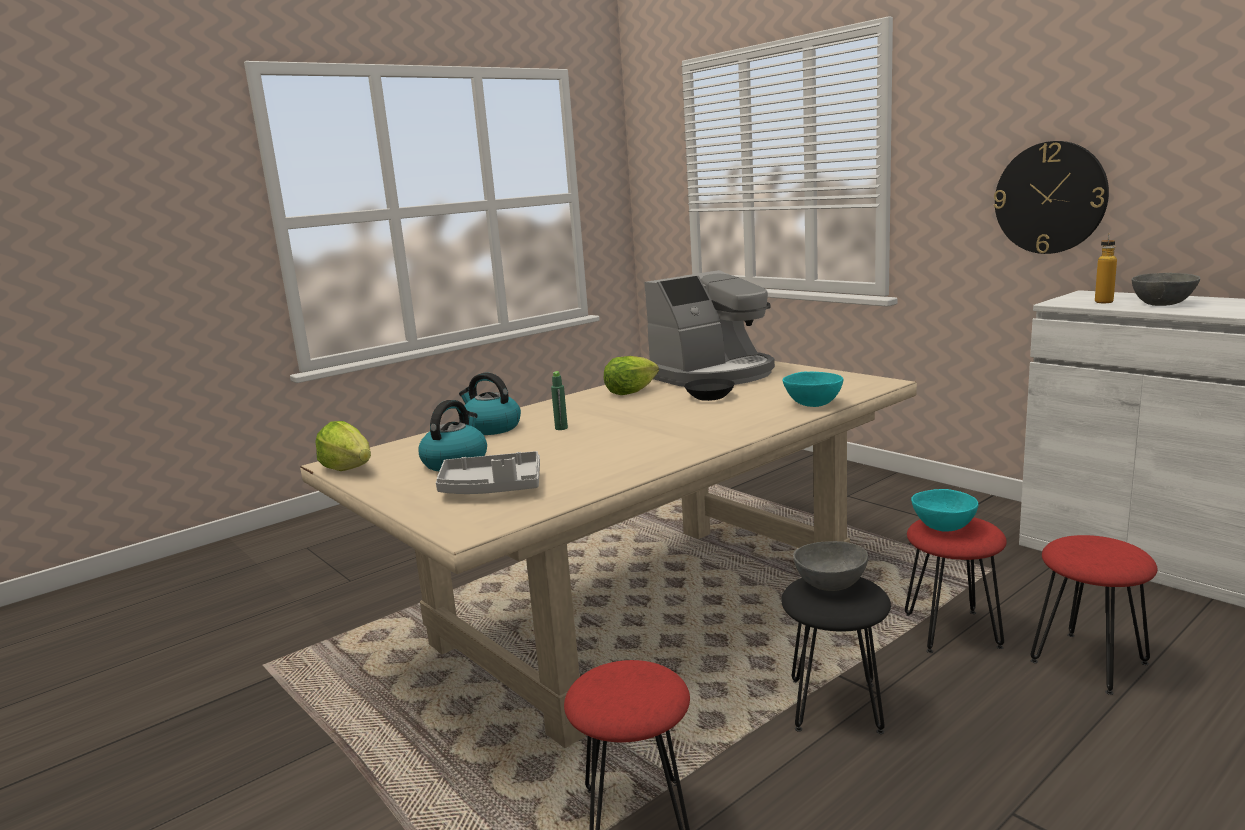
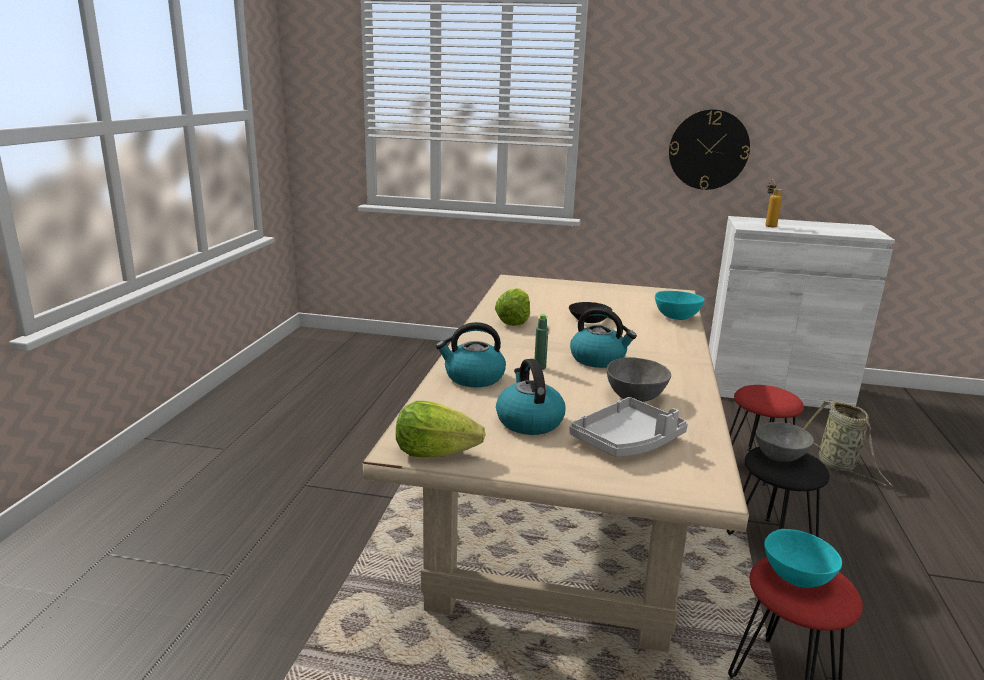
camera: 40 degrees left, 5 degrees up
(629, 429) = (598, 359): none -> kettle
(713, 374) = (542, 296): coffee machine -> none
(943, 527) = (764, 396): turquoise bowl -> turquoise bowl (796, 578)
(1089, 662) = (838, 466): red stool -> basket
(1163, 304) = (805, 227): grey bowl -> grey bowl (635, 396)

